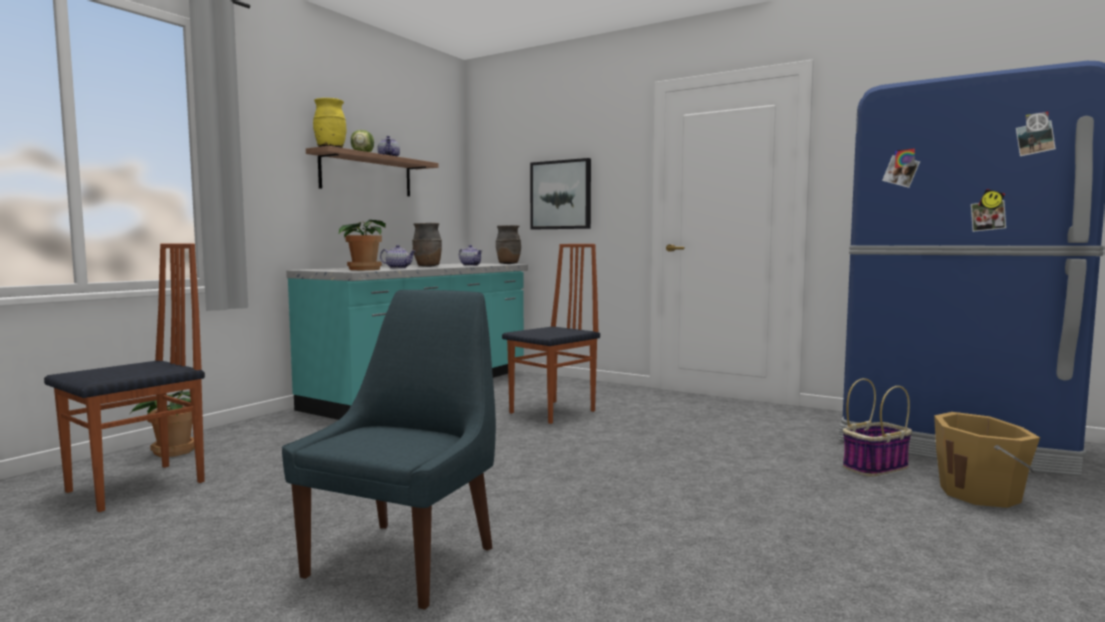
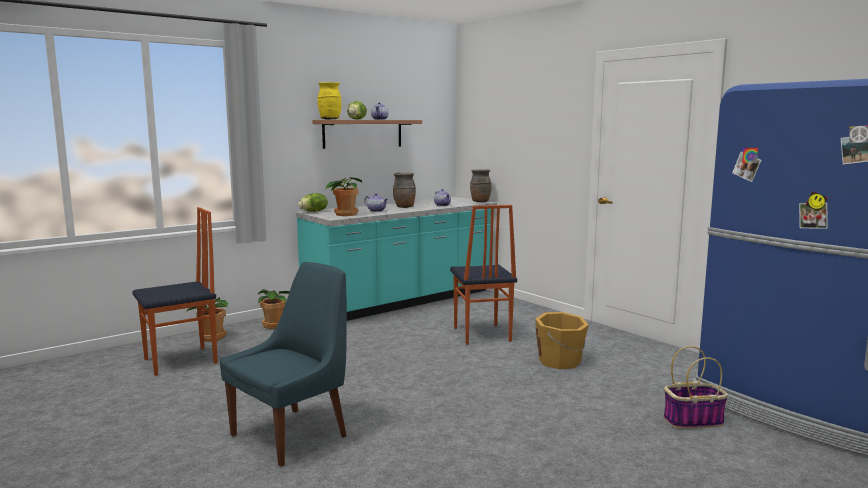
camera: 20 degrees right, 5 degrees up
(265, 428) = (274, 325): none -> potted plant
(313, 269) = (314, 211): none -> lettuce
(554, 412) = (481, 335): chair -> chair turned 105 degrees clockwise
(561, 195) = (523, 146): picture -> none
(981, 494) = (756, 459): orange bucket -> orange bucket (560, 361)

